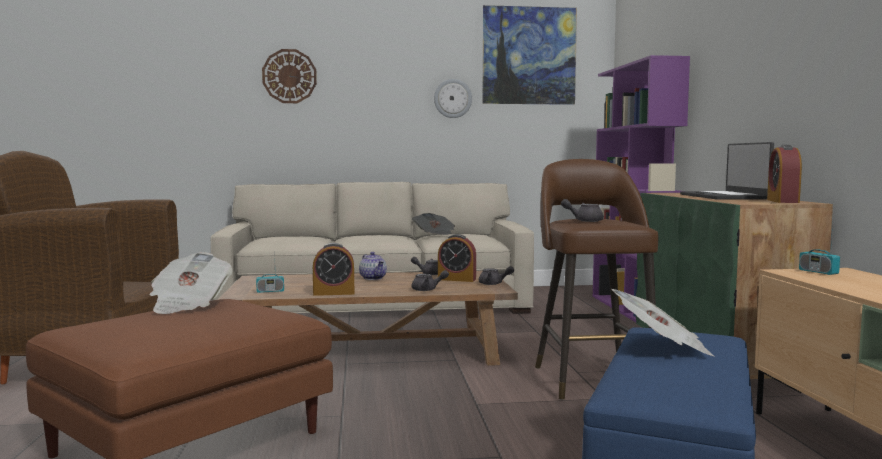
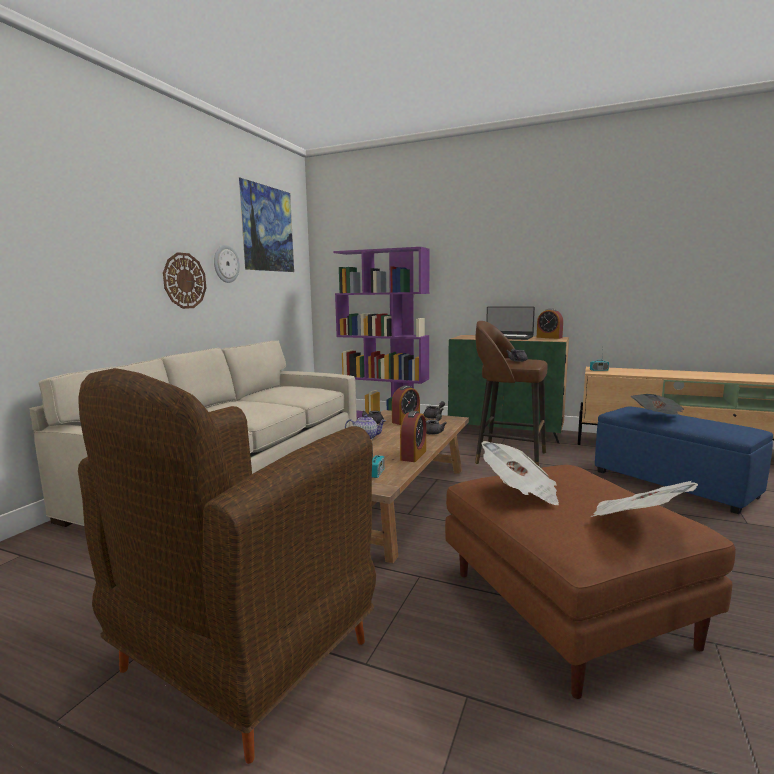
camera: 60 degrees left, 5 degrees up
(289, 76) = (75, 227): wall clock -> wall clock (184, 280)
(435, 236) = (276, 395): newspaper -> newspaper (636, 522)

